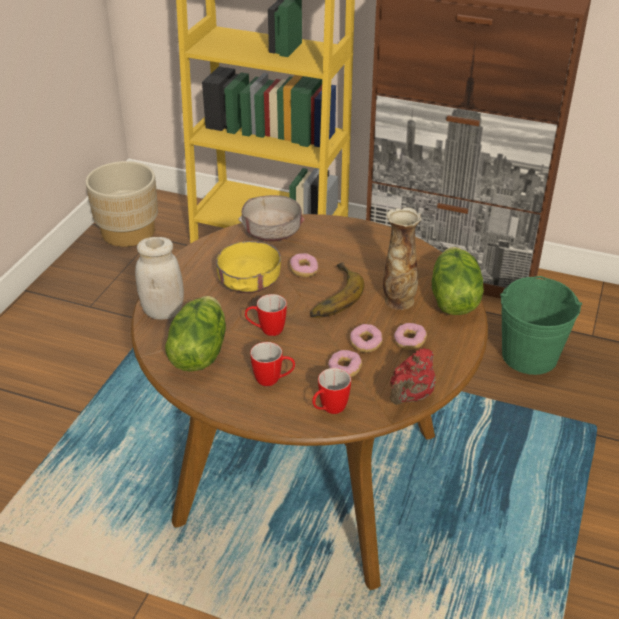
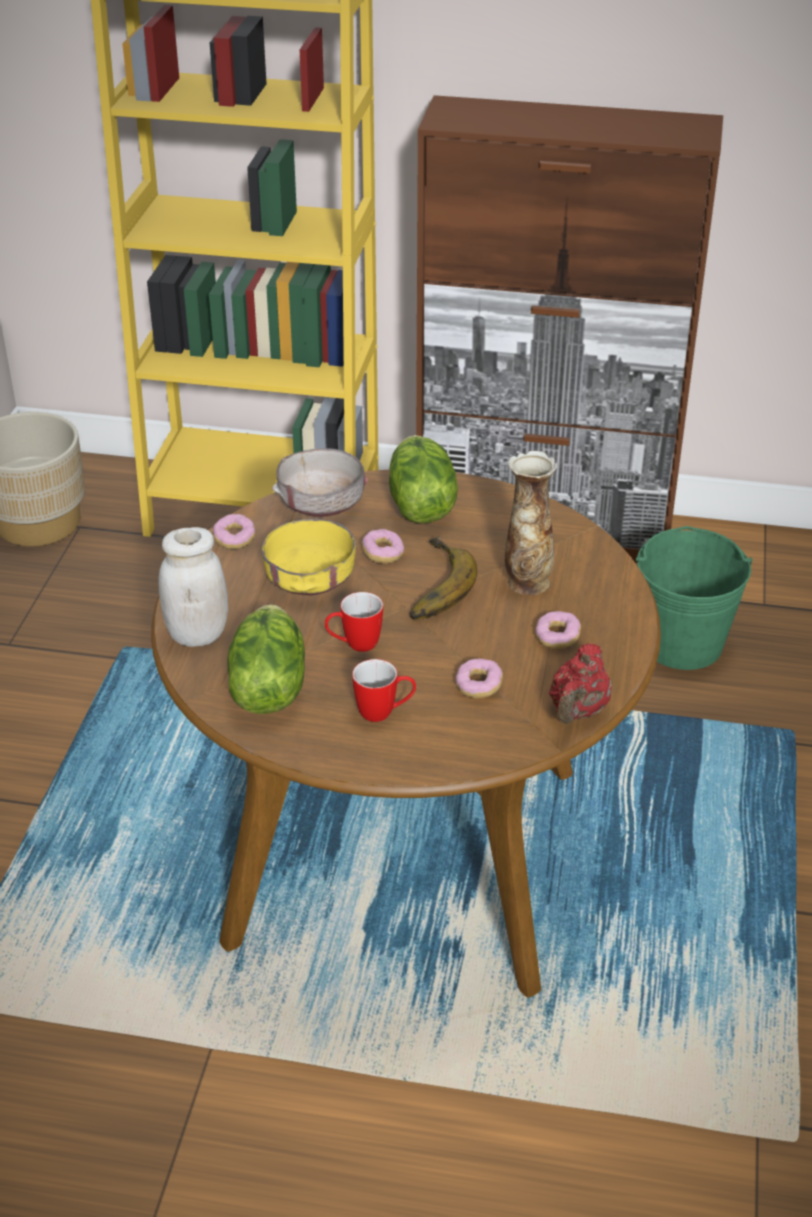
camera: 10 degrees left, 0 degrees up
(329, 410) = (472, 743): mug -> none
(365, 344) = (498, 647): donut -> donut (234, 539)
(452, 300) = (601, 573): lettuce -> lettuce (419, 505)

